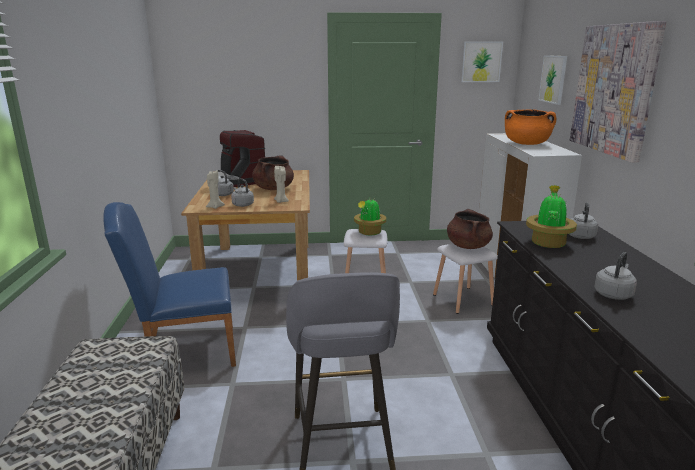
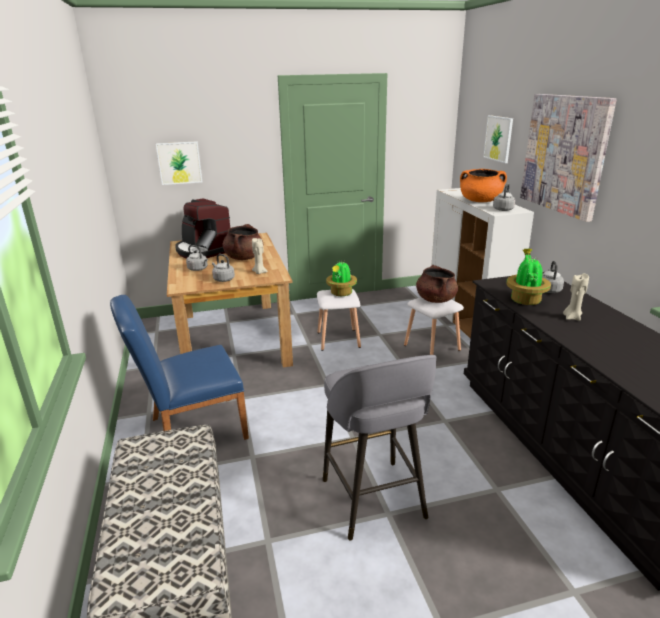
camera: 10 degrees left, 5 degrees up
(215, 207) = (197, 284): beige candle -> beige candle (572, 317)
(481, 62) = (425, 119): picture -> picture (179, 163)
(613, 294) = (598, 347): grey kettle -> grey kettle (503, 209)

